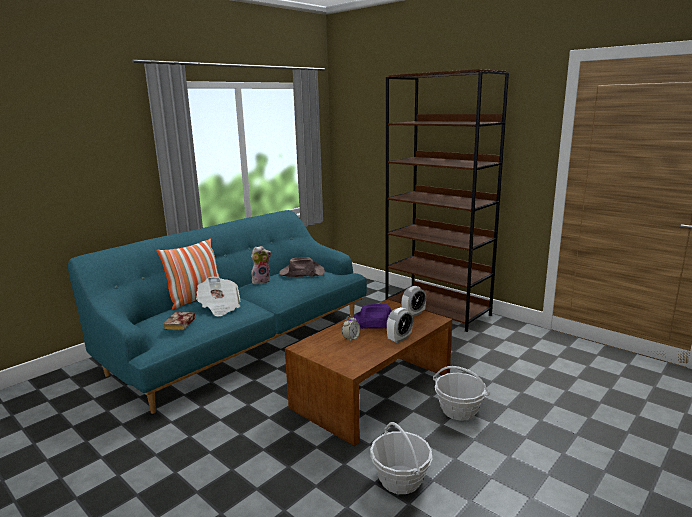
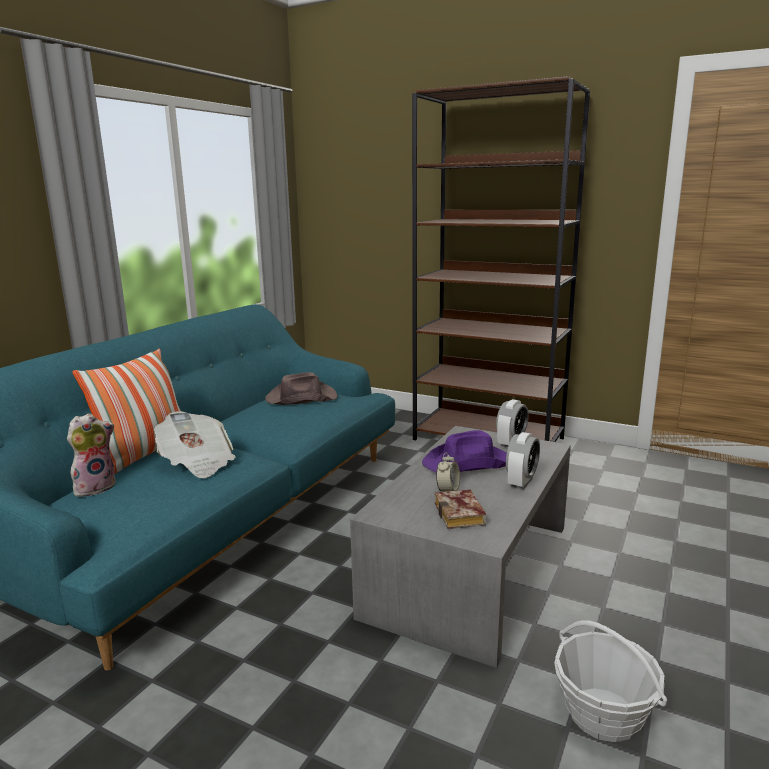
camera: 15 degrees left, 0 degrees up
(180, 325) = (141, 500): book -> book (461, 515)
(261, 281) = (242, 415): plush toy -> plush toy (96, 487)
(372, 390) = (469, 568): brown coffee table -> grey coffee table
(459, 410) = (612, 581): basket -> none

